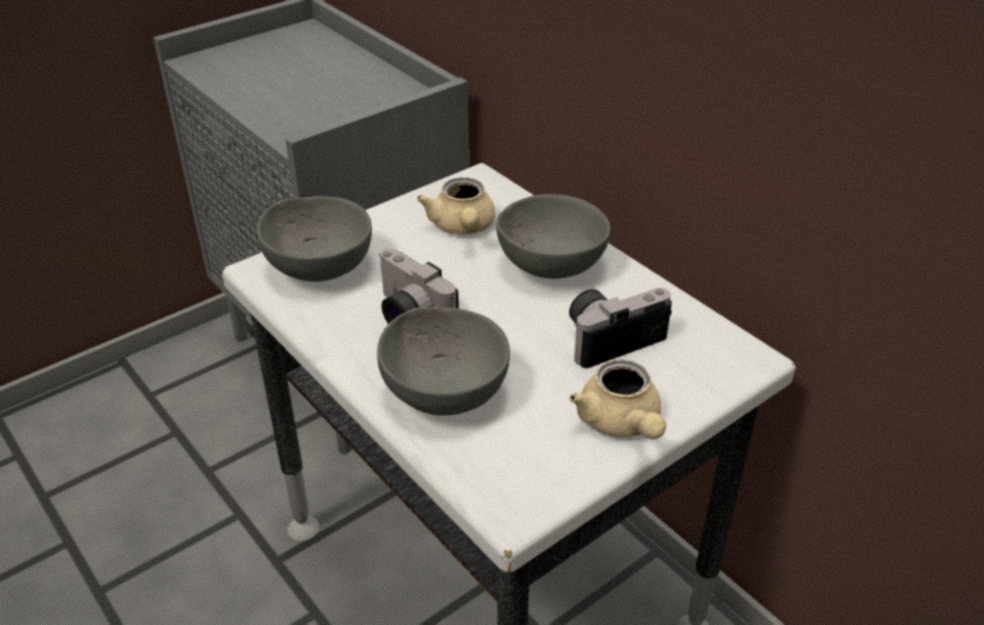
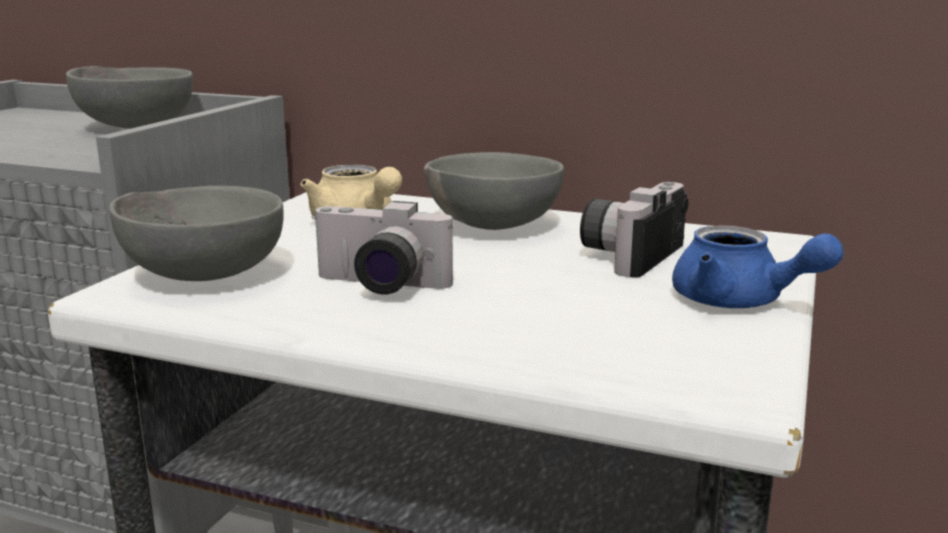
camera: 30 degrees left, 20 degrees down
(445, 390) = (507, 325): grey bowl -> grey bowl (136, 127)
(621, 424) = (740, 302): beige teapot -> blue teapot

